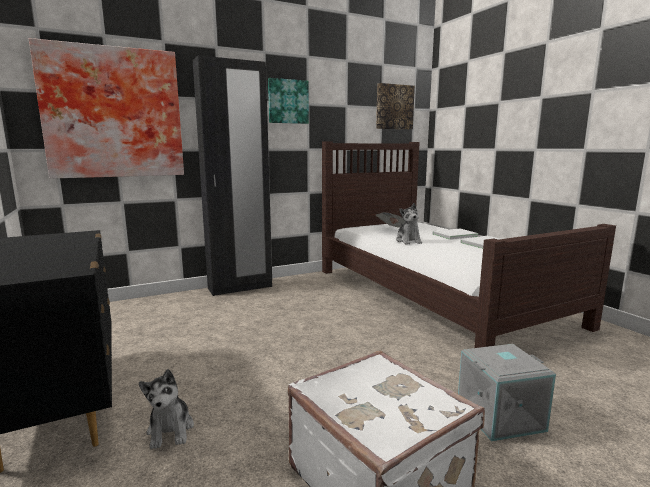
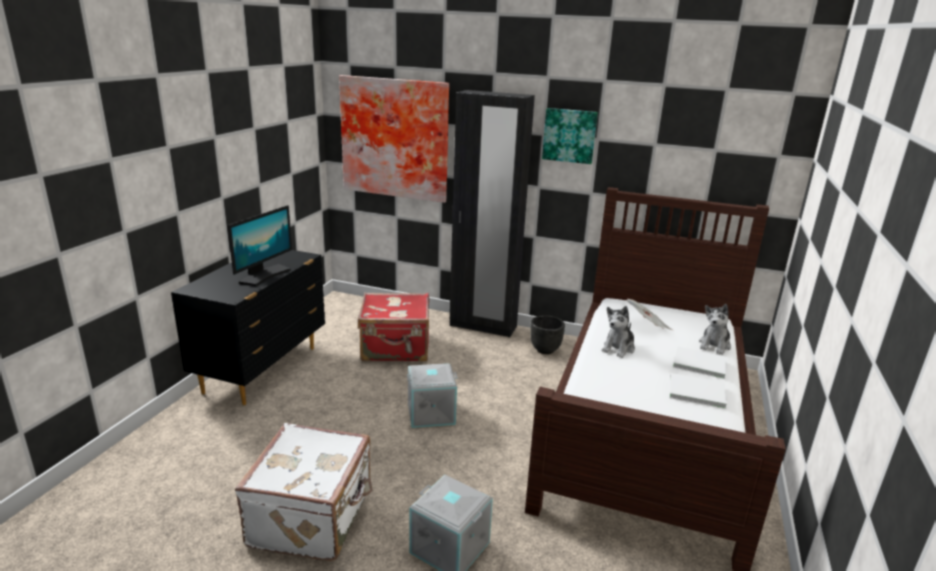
camera: 45 degrees right, 10 degrees up
(67, 251) = (264, 275): none -> monitor
(170, 430) = (278, 418): plush toy -> plush toy (714, 345)
(194, 325) = (396, 348): none -> red suitcase
(308, 284) = (545, 350): none -> black planter
(309, 348) = (431, 412): none -> grey storage box
(394, 107) = (737, 151): picture -> none

